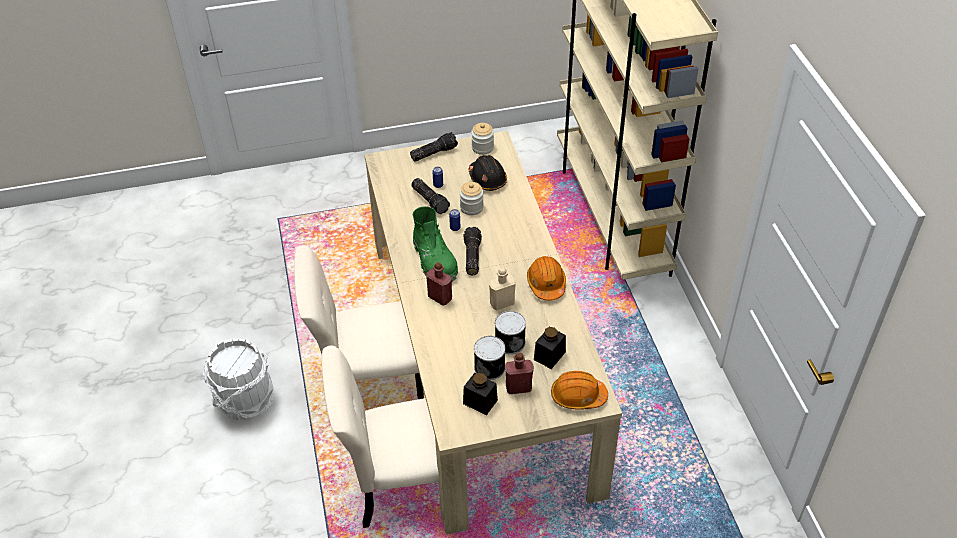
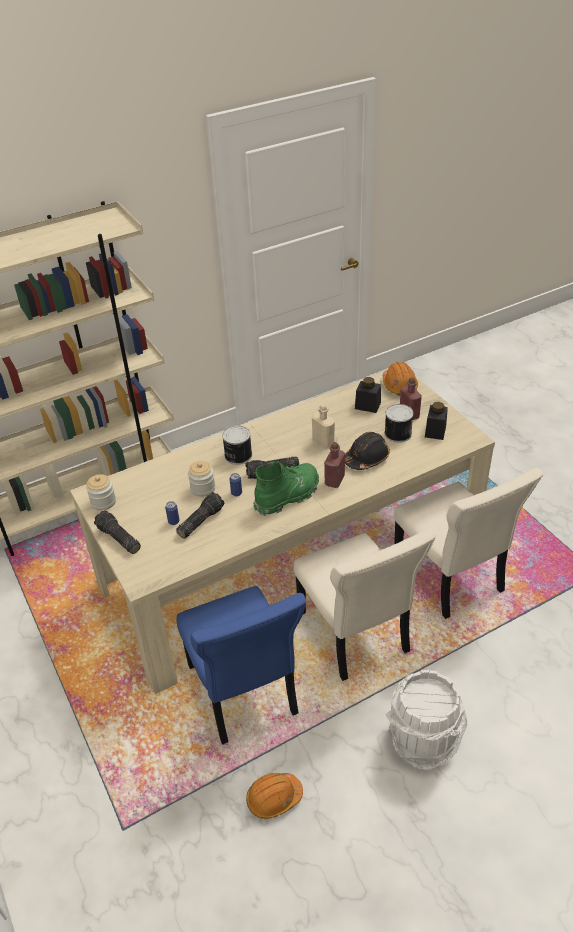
camera: 105 degrees left, 5 degrees down
(349, 297) = (243, 693): none -> blue chair
(487, 179) = (155, 487): black hard hat -> black hard hat (367, 458)
(509, 341) = (364, 429): can -> can (237, 455)
(546, 284) = (288, 422): orange hard hat -> orange hard hat (274, 798)

